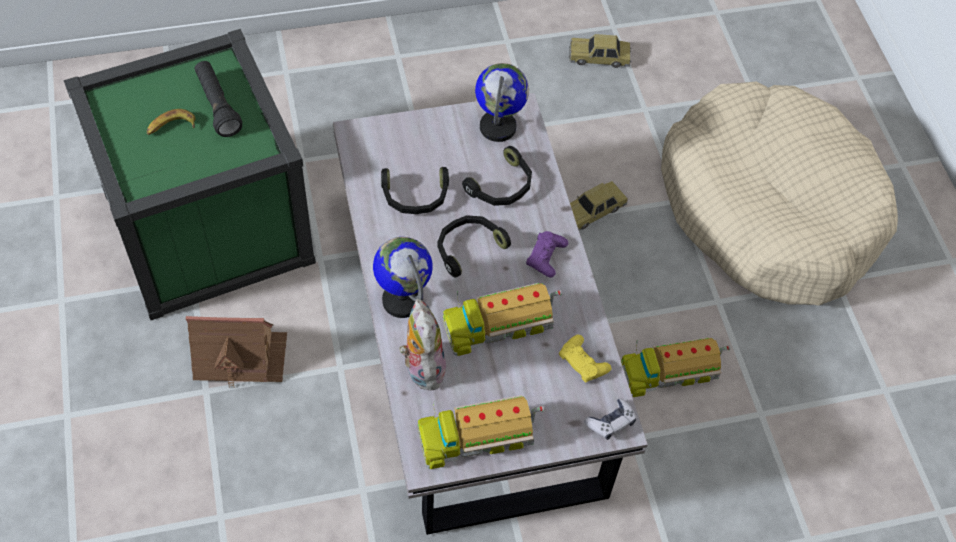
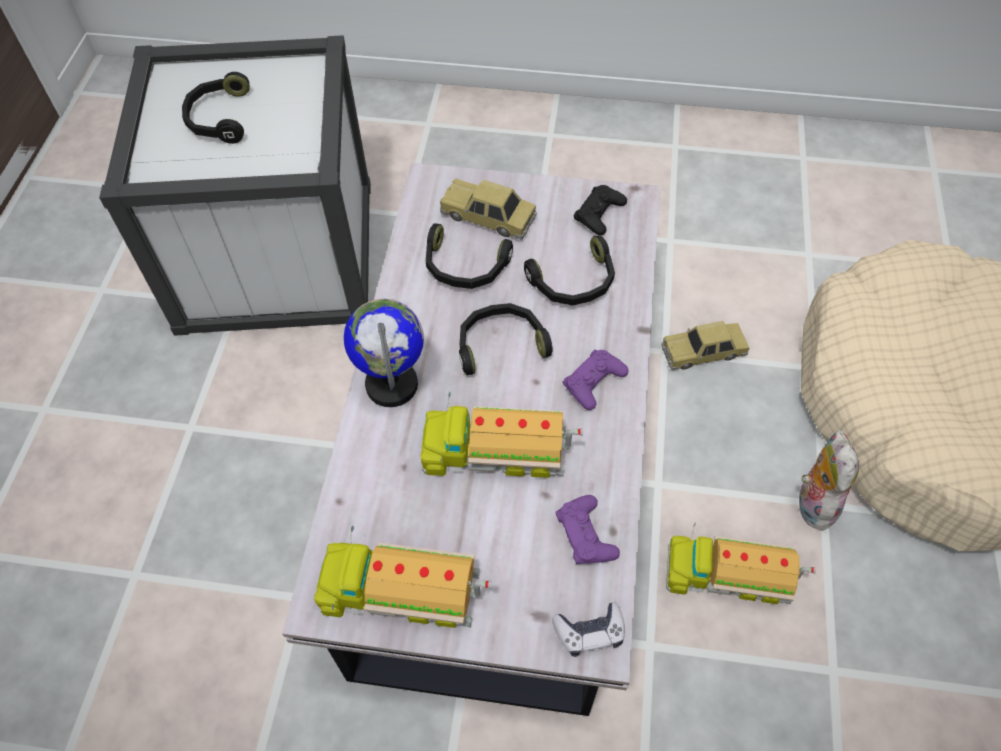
camera: 25 degrees right, 0 degrees up
(171, 127) = (218, 118): banana -> black headphones
(207, 226) = (277, 255): green storage box -> white storage box
(217, 106) = (279, 108): black flashlight -> none
(240, 356) = (243, 400): toy house -> none
(422, 367) = (376, 475): plush toy -> plush toy (812, 502)
(498, 127) = (599, 214): globe -> black game controller
(583, 361) = (586, 534): yellow game controller -> purple game controller
(599, 57) = (774, 186): toy car -> toy car (488, 217)

